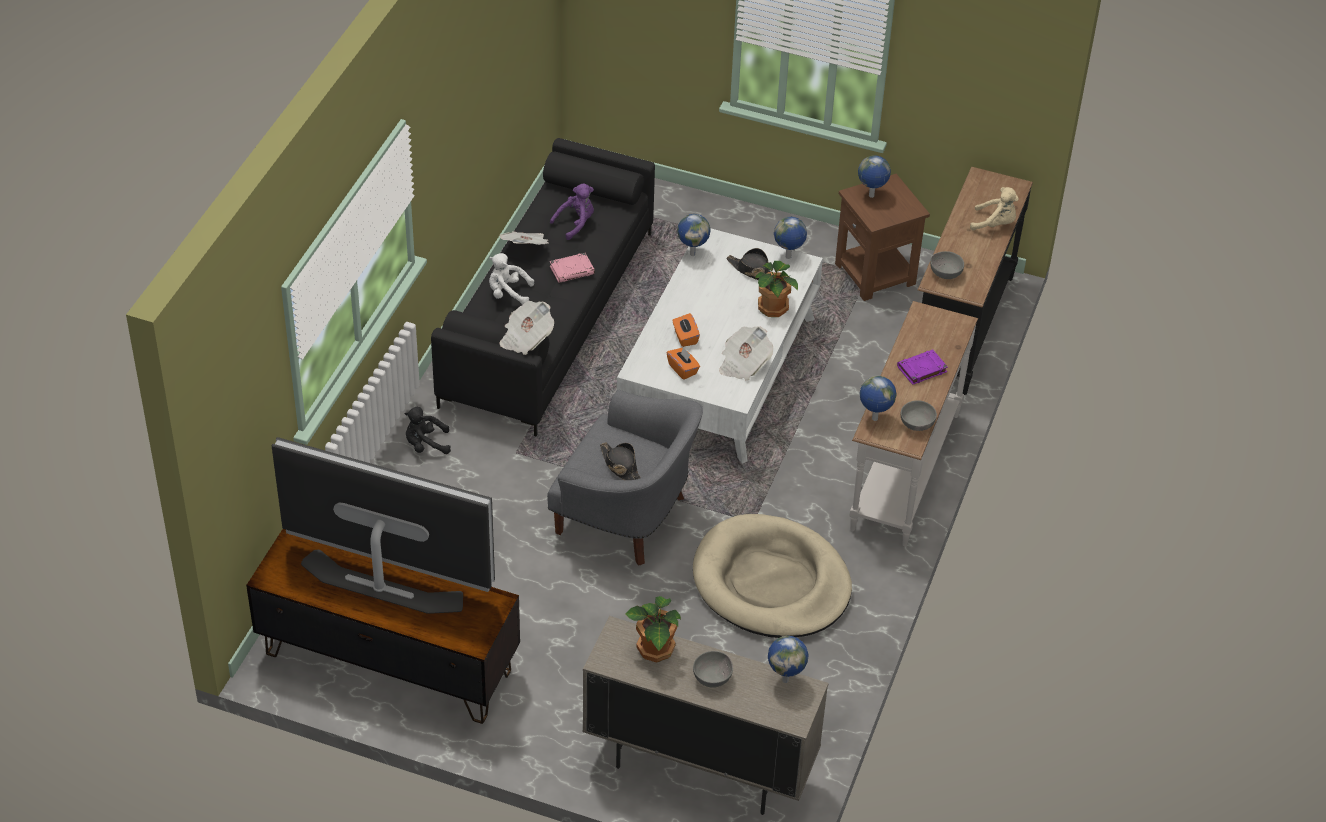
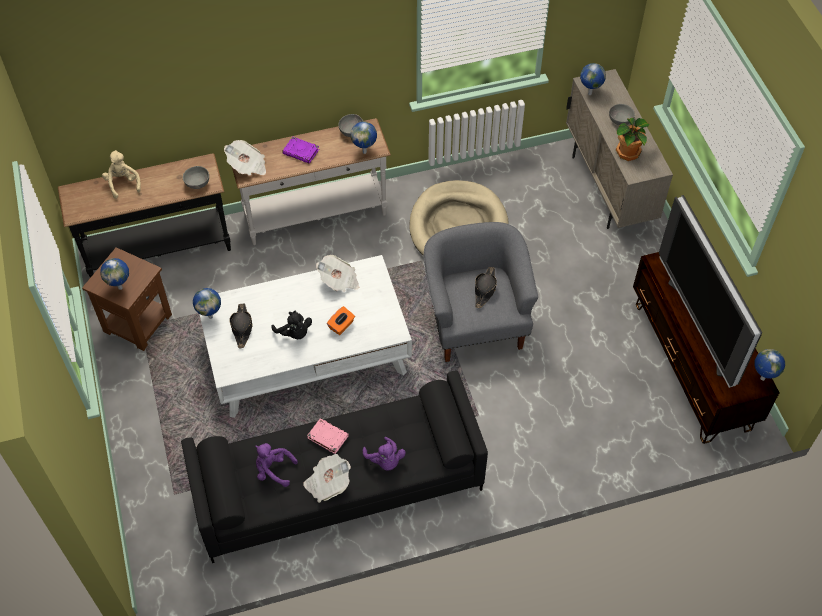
camera: 125 degrees left, 10 degrees up
(426, 444) = (518, 472): black plush toy -> black plush toy (294, 333)
(508, 293) = (385, 461): white plush toy -> purple plush toy
(526, 338) = (439, 391): newspaper -> newspaper (247, 166)
(683, 369) = (373, 309): orange tissue box -> none
(692, 253) = (252, 373): globe -> globe (762, 378)
(774, 307) = (270, 295): potted plant -> none

